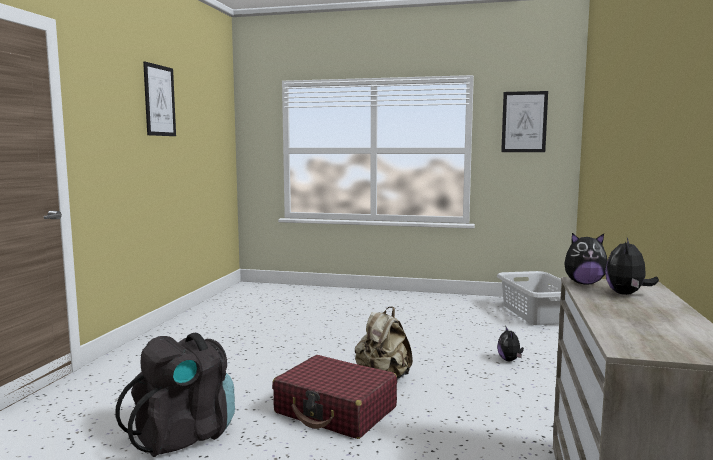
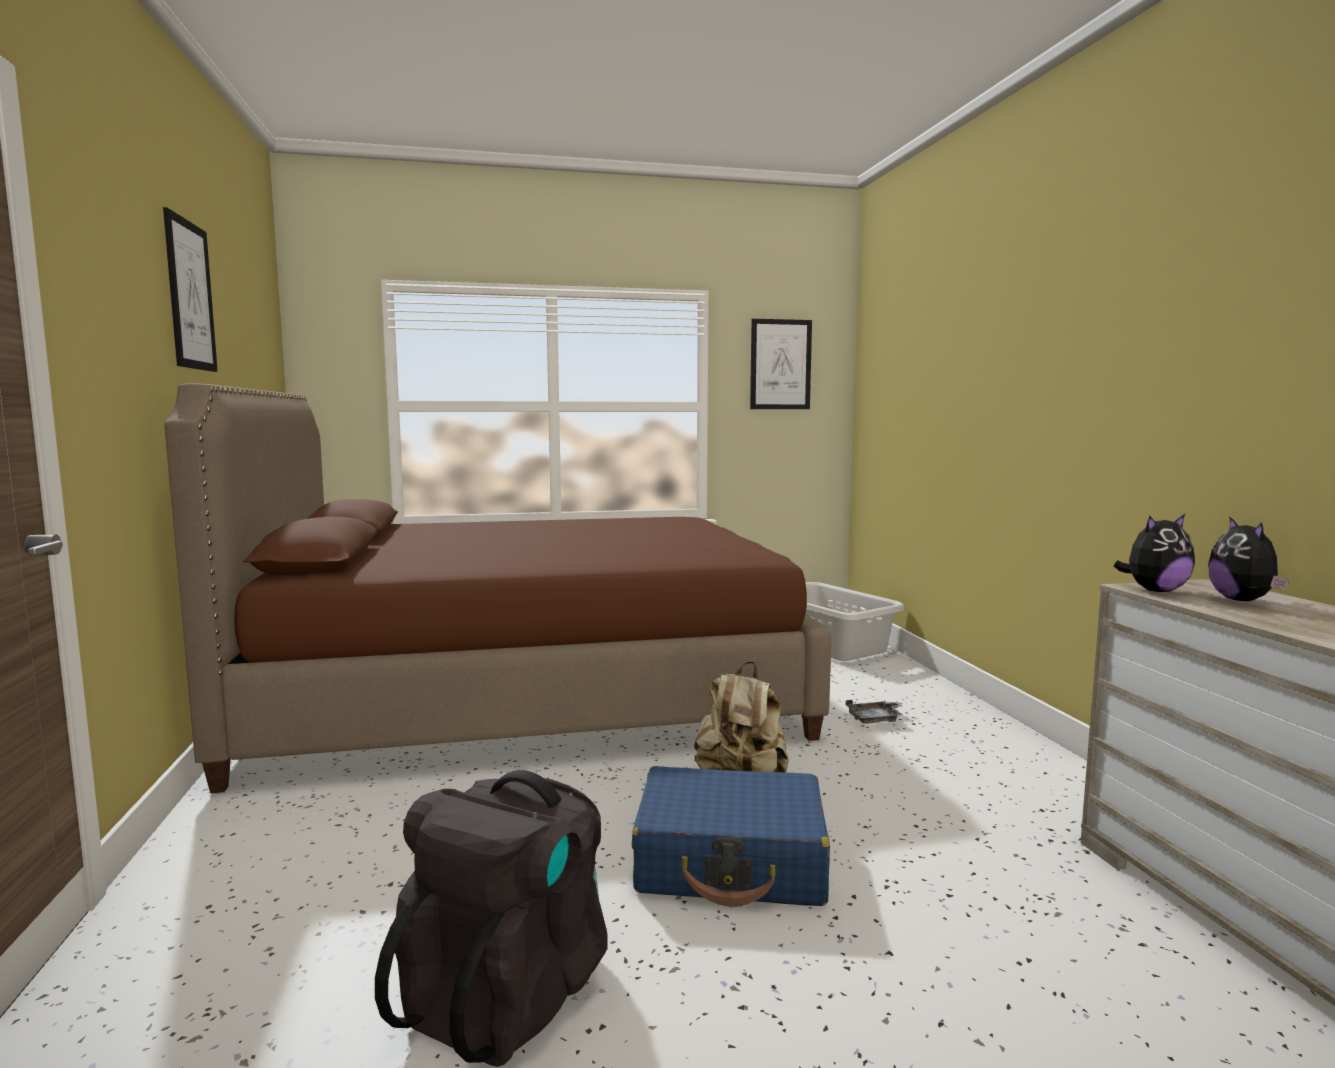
camera: 25 degrees left, 0 degrees up
(324, 316) = (528, 693): none -> brown bed
(336, 410) = (731, 861): red suitcase -> blue suitcase
(510, 360) = (875, 719): plush toy -> grey tray

